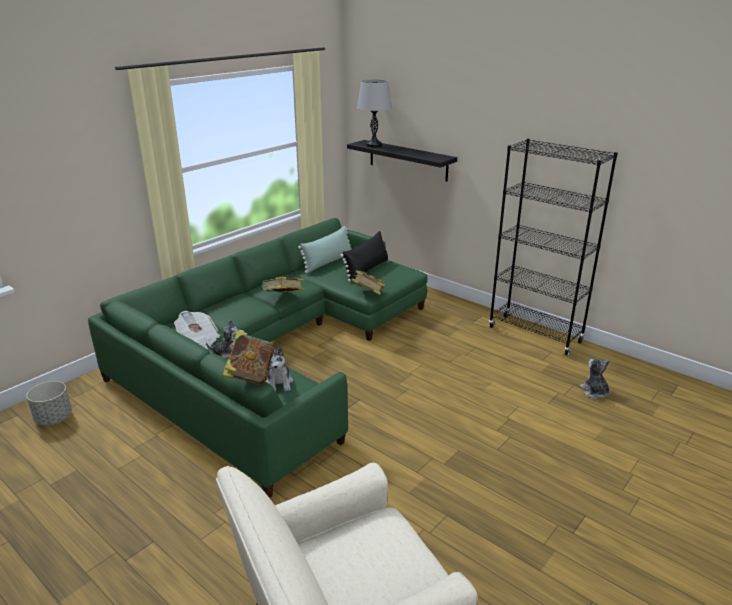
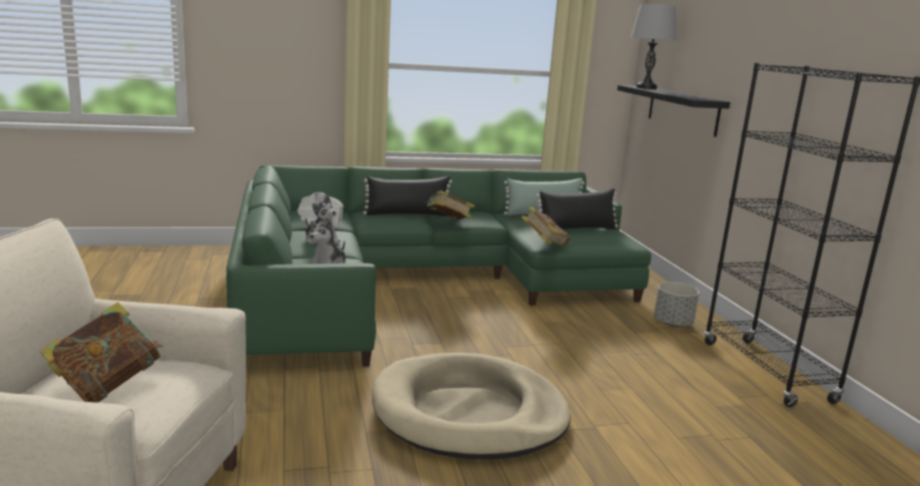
camera: 35 degrees right, 10 degrees down
(54, 418) = (181, 261): grey planter -> grey planter (673, 323)
(242, 300) = (407, 214): none -> black pillow
(250, 375) = (263, 223): book -> book (107, 386)
(442, 445) = (469, 413): none -> beige dog bed
(594, 392) = (775, 457): plush toy -> none

